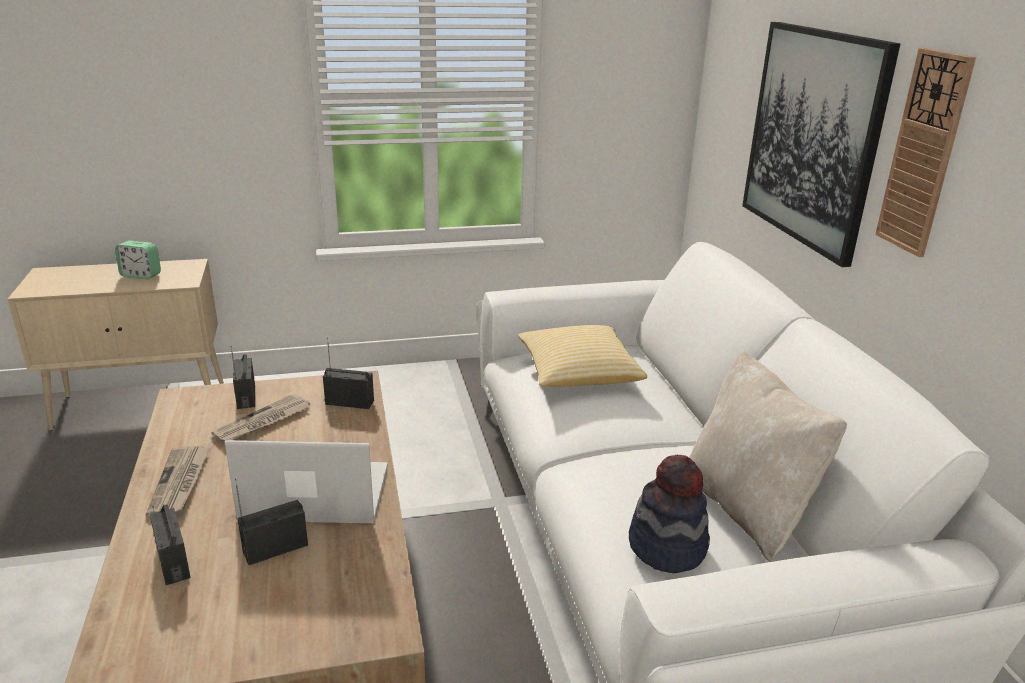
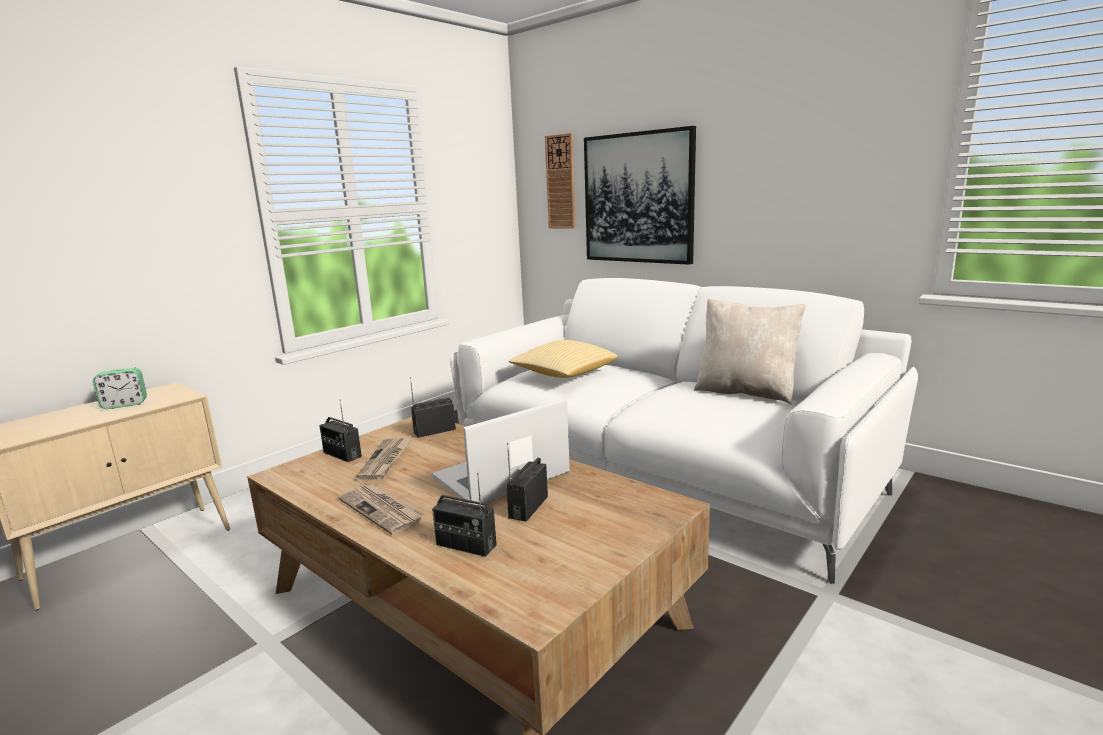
camera: 35 degrees left, 10 degrees down
(667, 546) = (742, 415): hat -> none
(923, 153) = (732, 180): wall clock -> wall clock (561, 182)

